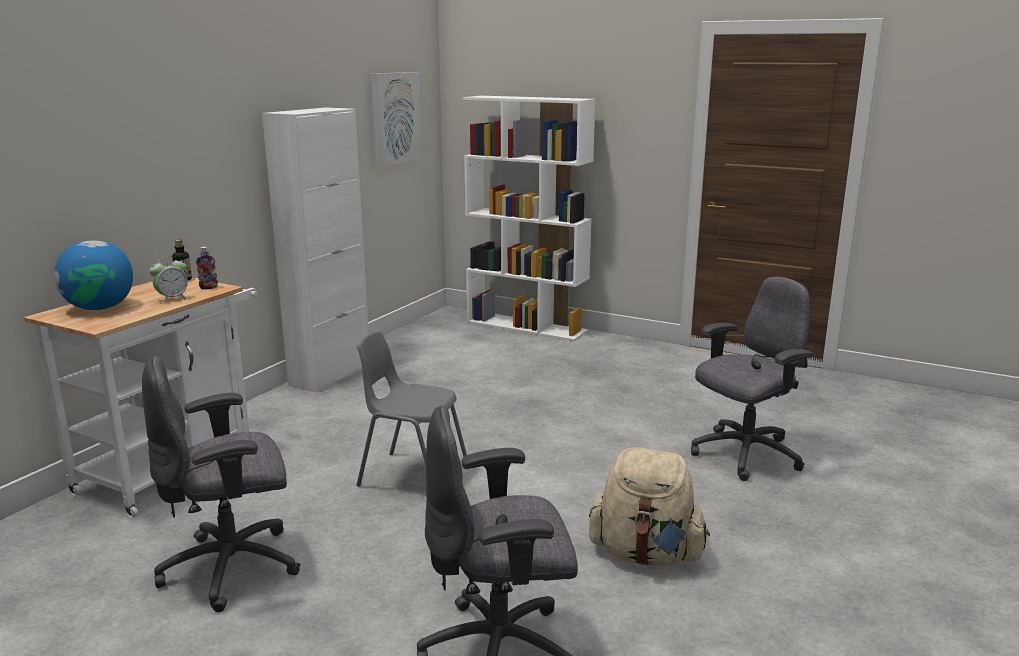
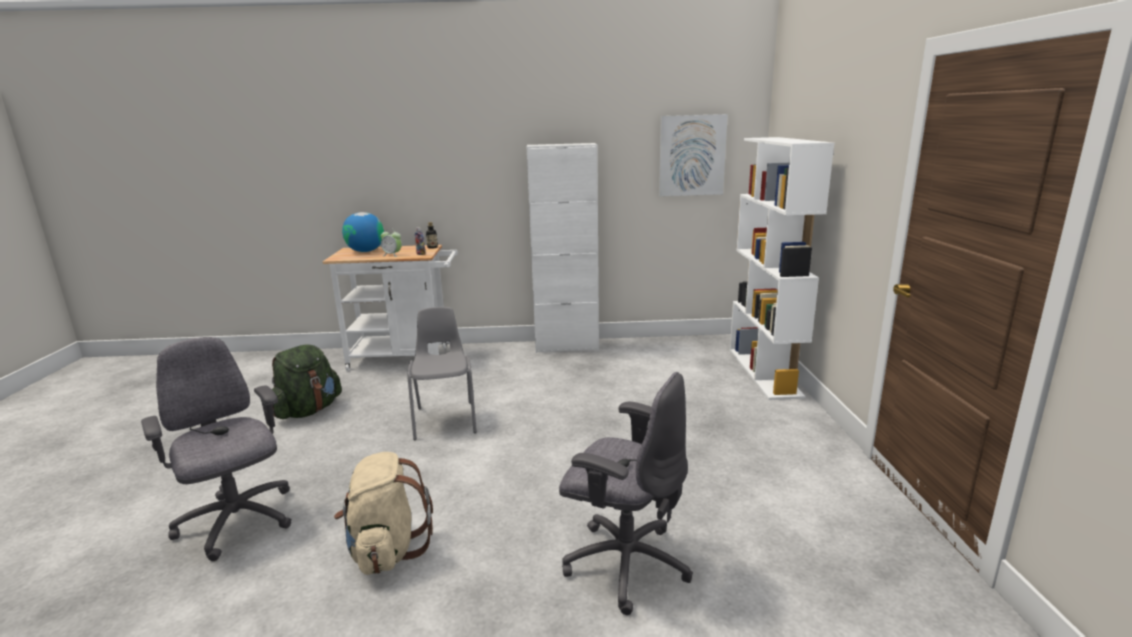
camera: 60 degrees right, 0 degrees up
(233, 567) = (308, 411): grey office chair -> green backpack

